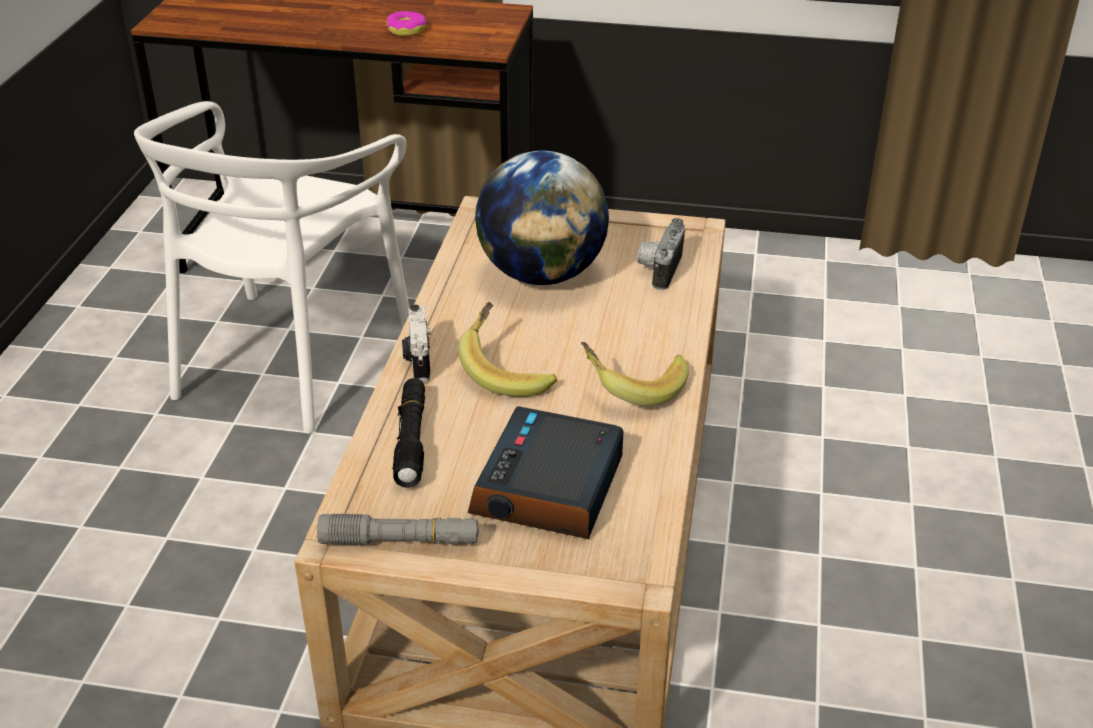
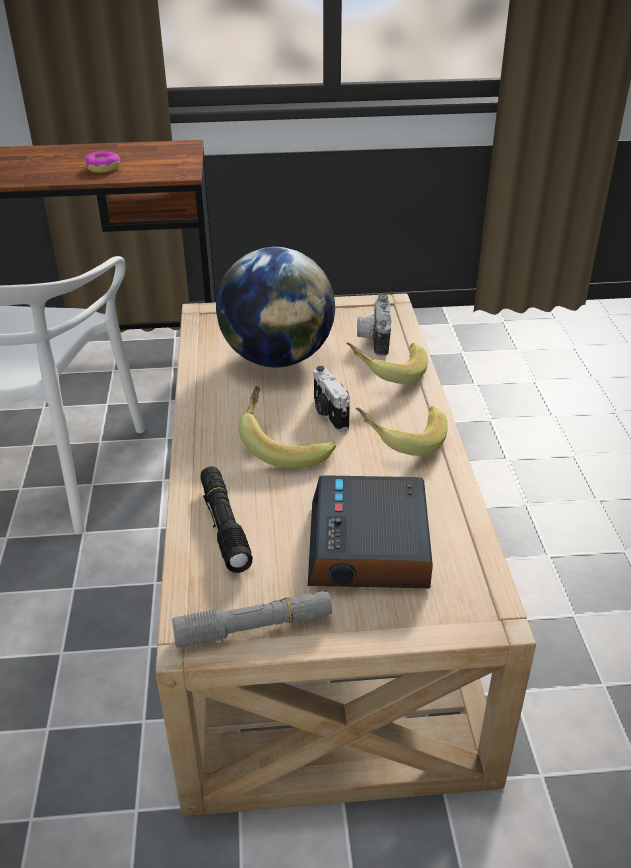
camera: 15 degrees left, 0 degrees up
(418, 360) = (200, 450): camera -> camera (329, 414)
(654, 310) = (386, 373): none -> banana

